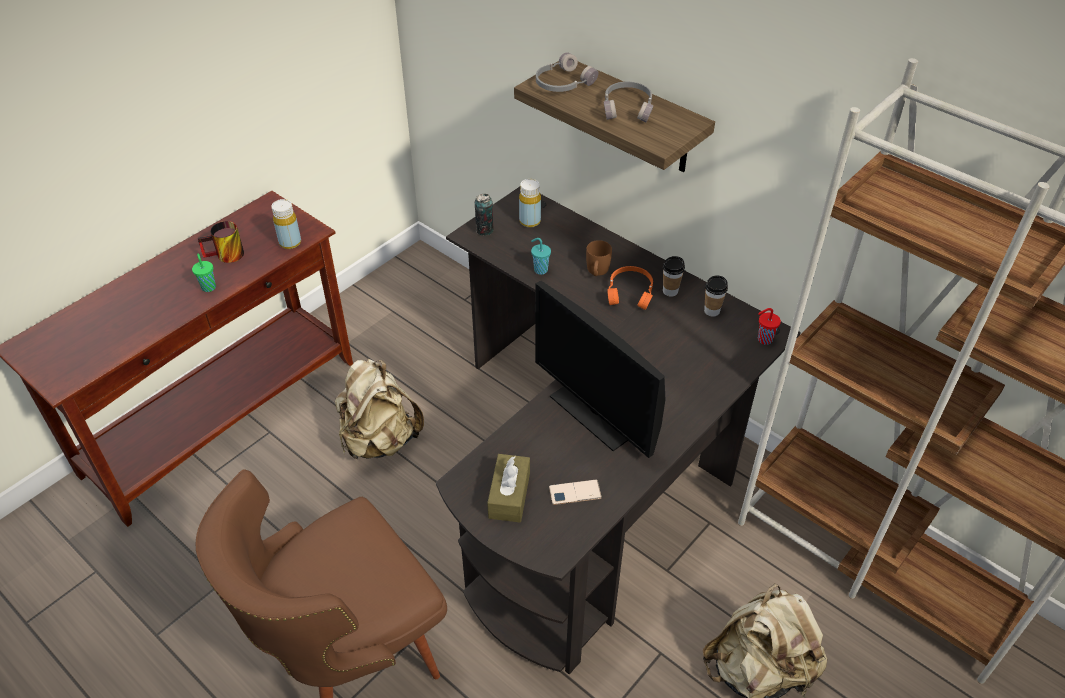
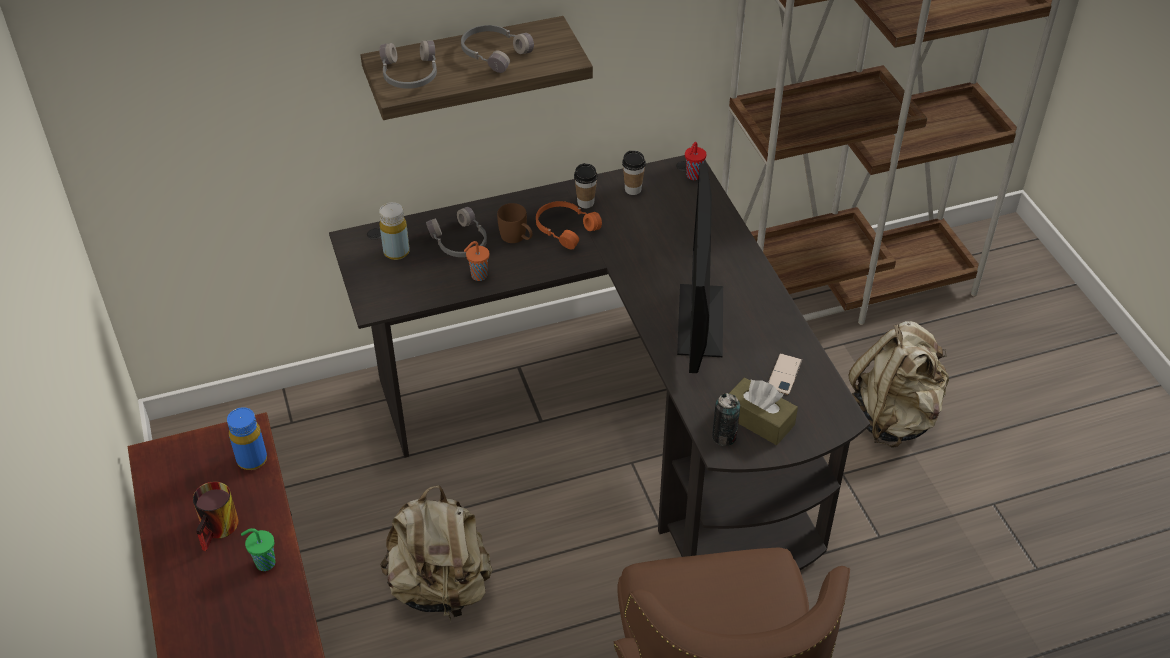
camera: 60 degrees left, 0 degrees up
(290, 243) = (252, 459): yellow bottle -> blue bottle
(484, 230) = (378, 291): can -> can (724, 437)
(540, 270) = (478, 276): turquoise cup -> orange cup
(566, 246) = (459, 242): none -> grey headphones
(596, 412) = (700, 320): monitor -> monitor turned 105 degrees clockwise

